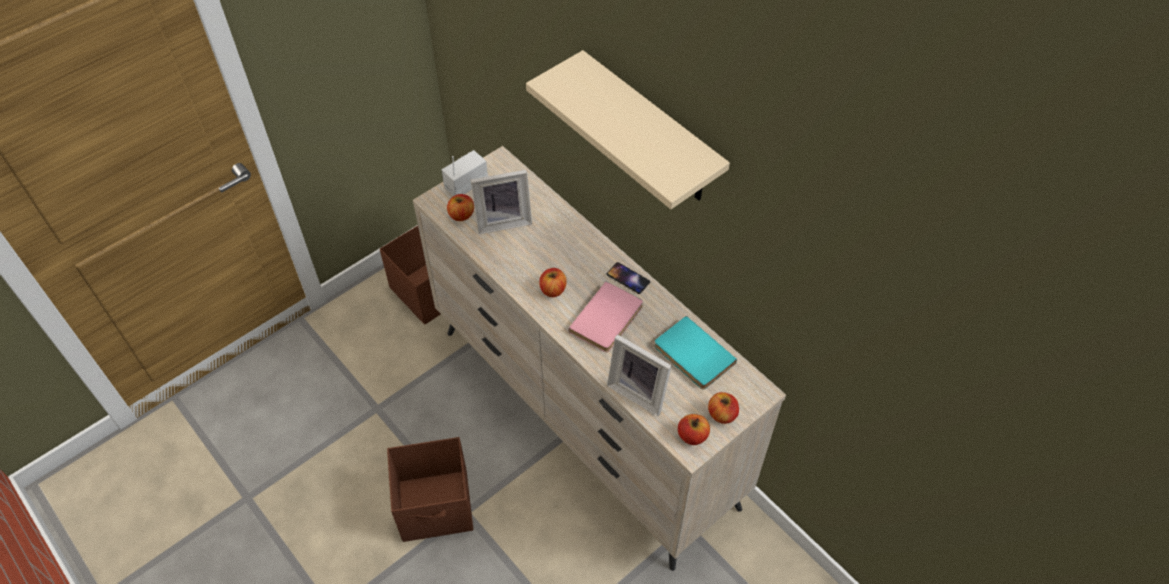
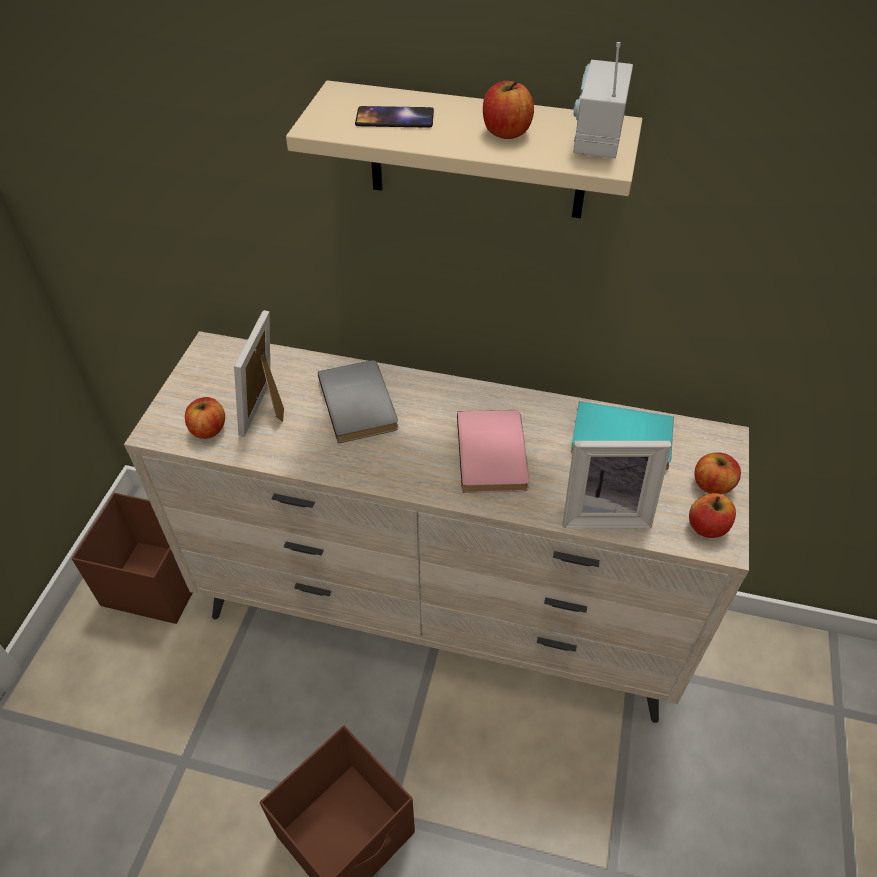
camera: 35 degrees left, 5 degrees down
(466, 185) = (186, 393): radio -> radio (597, 139)
(503, 220) = (269, 410): picture frame -> picture frame turned 150 degrees clockwise
(553, 290) = (400, 455): apple -> apple (506, 132)
(558, 244) = (361, 403): none -> grey book
(628, 278) = (475, 398): phone -> phone (395, 118)

